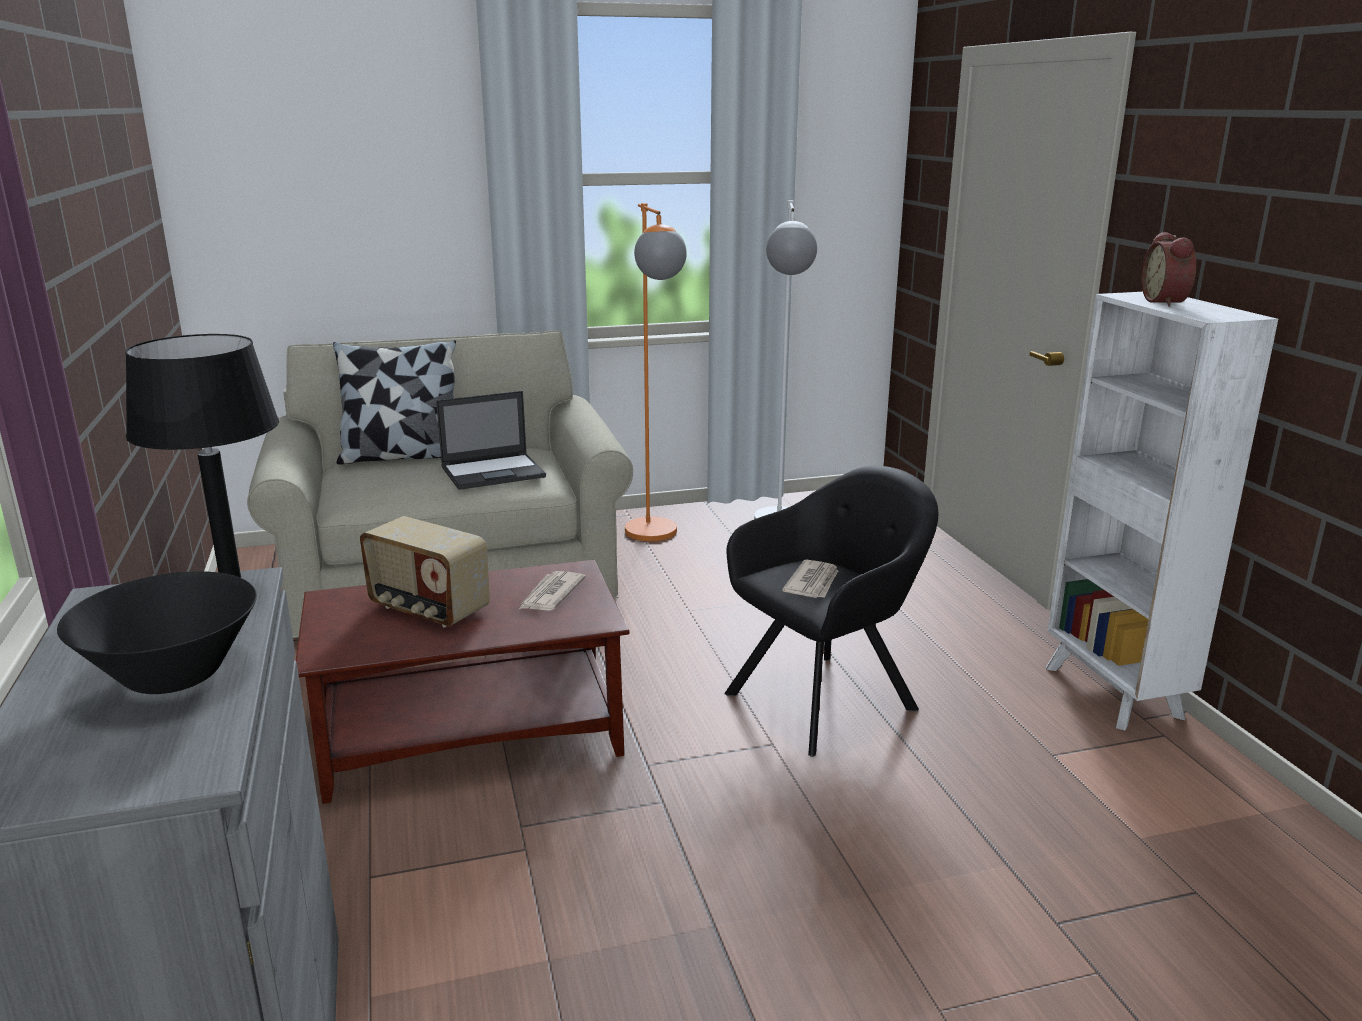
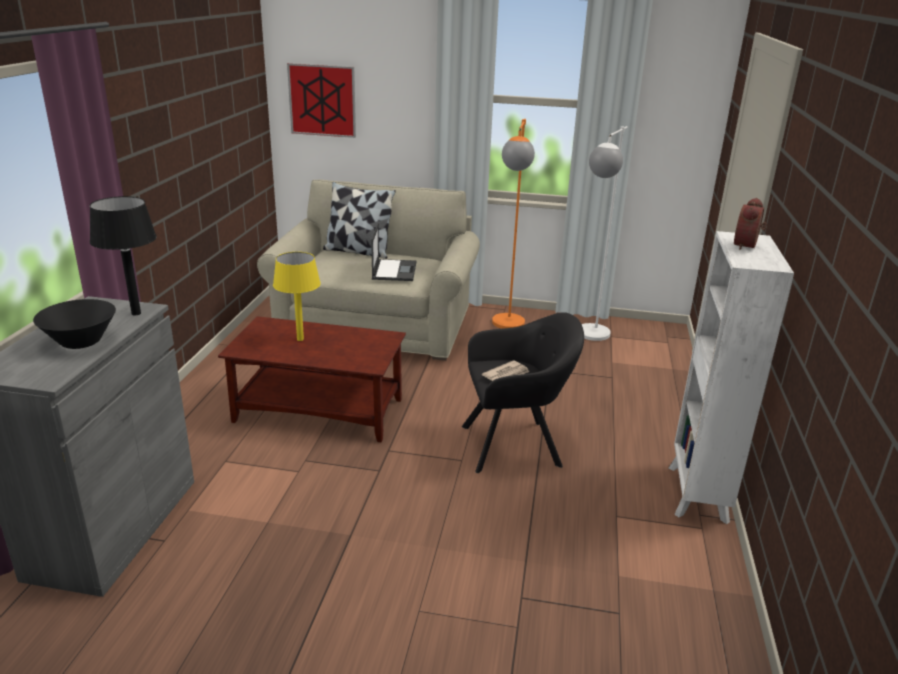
camera: 25 degrees right, 5 degrees up
(274, 207) = (322, 100): none -> picture
(428, 609) = (300, 339): radio -> yellow table lamp
(494, 472) = (394, 270): laptop -> laptop turned 90 degrees counterclockwise
(551, 595) = (364, 346): newspaper -> none

